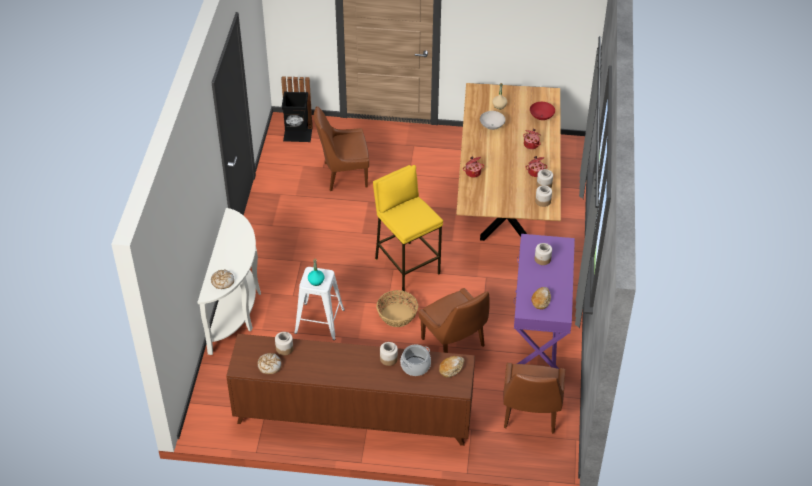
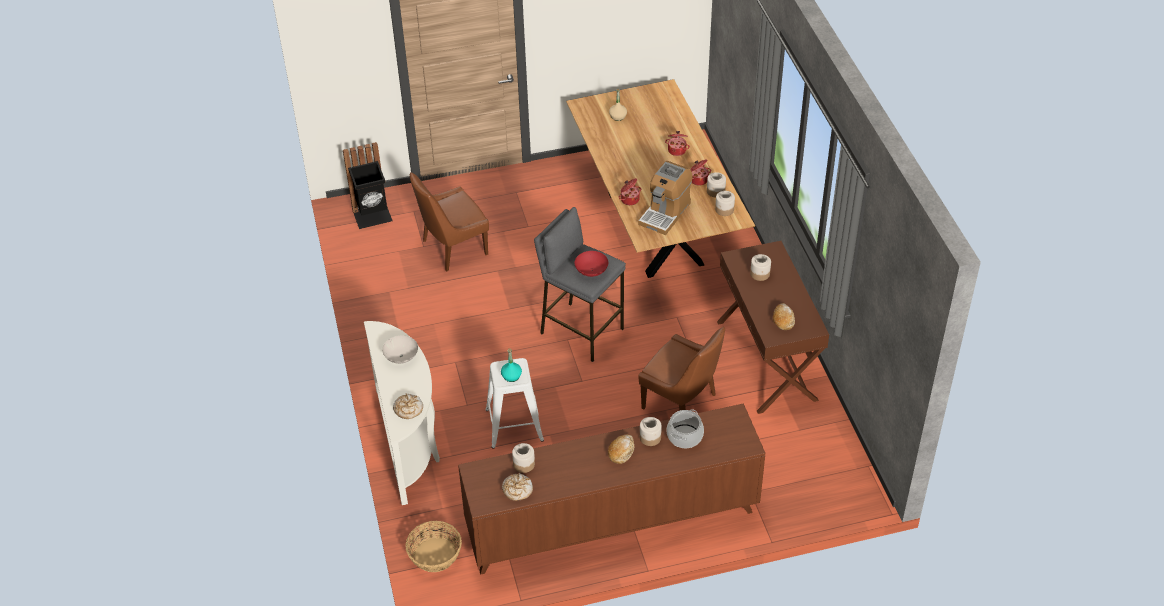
camera: 20 degrees left, 0 degrees up
(397, 315) = (600, 390): basket -> basket (434, 555)
(407, 266) = (581, 331): yellow stool -> grey stool
(451, 368) = (726, 426): bread -> bread (621, 451)
(492, 126) = (622, 141): white bowl -> white bowl (401, 357)
(494, 190) = (665, 213): none -> coffee machine
(530, 415) = (805, 455): brown chair -> none
(539, 332) = (767, 360): purple console table -> brown console table
(541, 117) = (671, 117): red bowl -> red bowl (591, 271)

